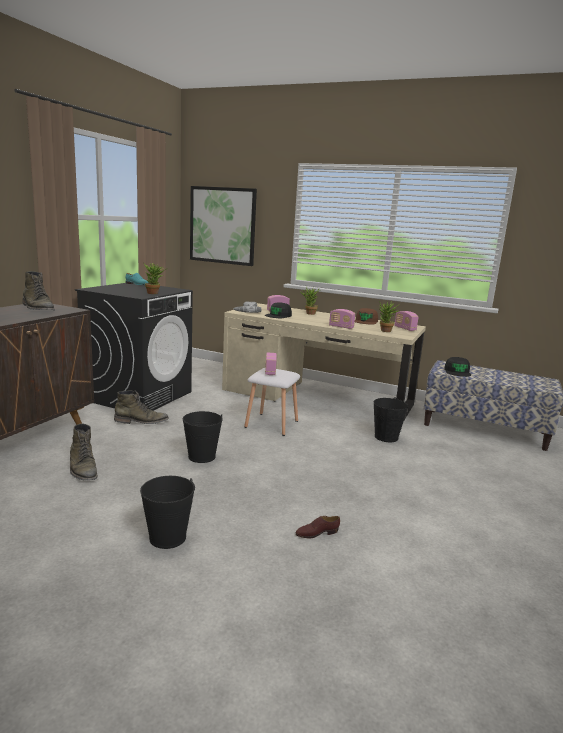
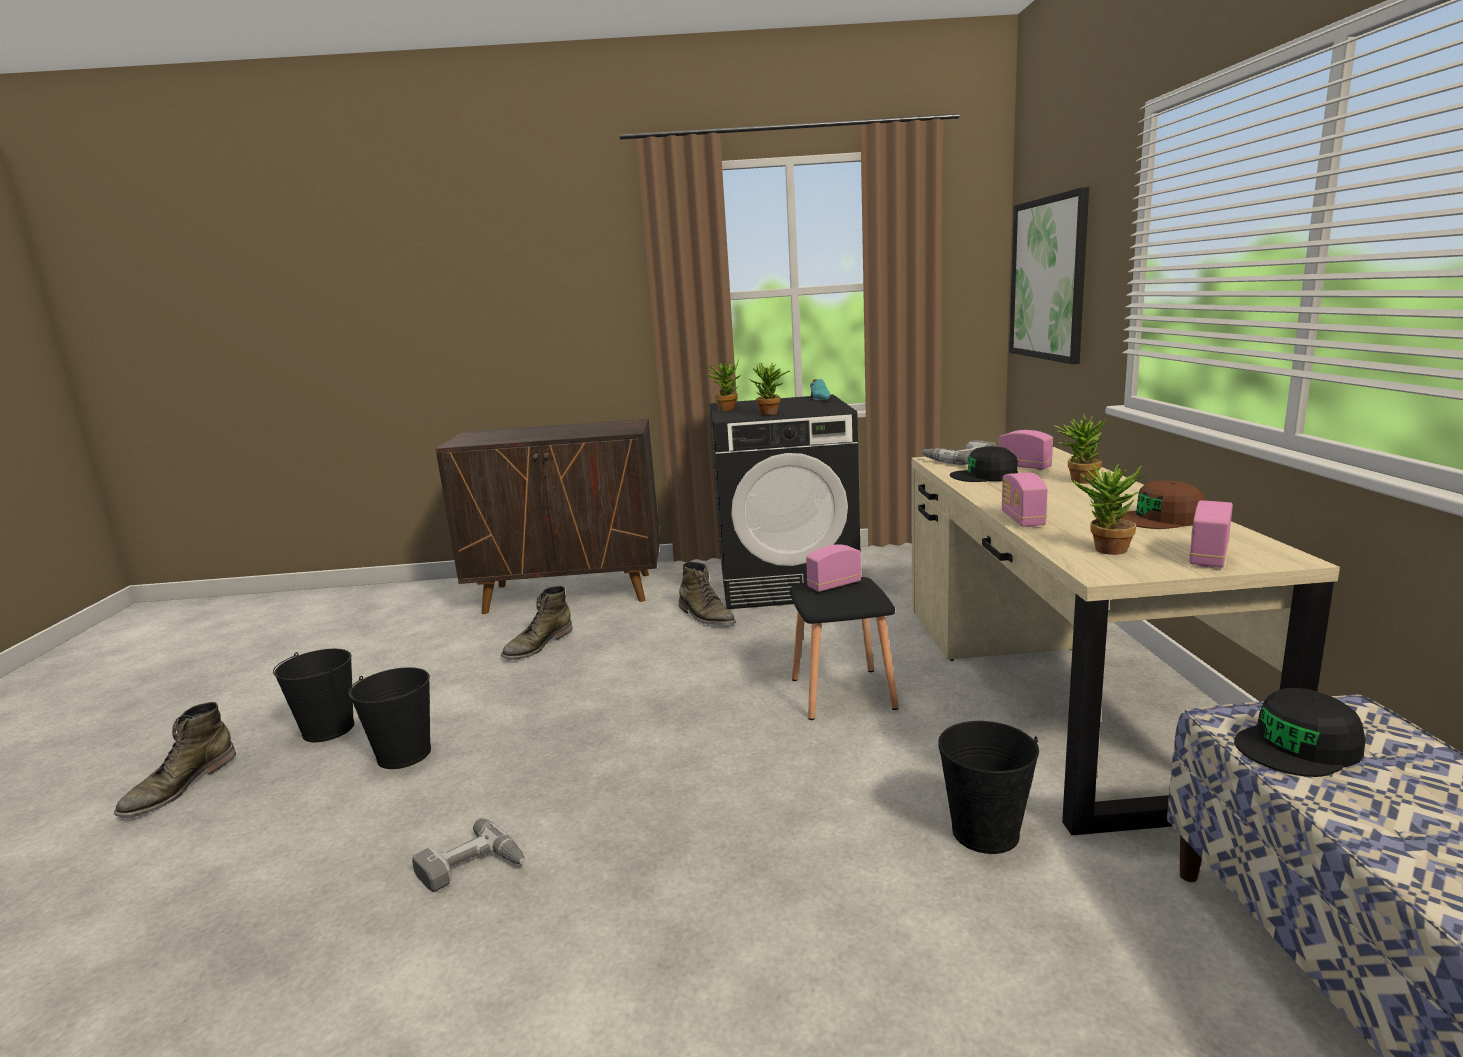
camera: 65 degrees right, 0 degrees up
(38, 308) = (606, 427): green boot -> green boot (179, 786)
(109, 292) = (726, 409): none -> potted plant
(201, 456) = (645, 690): black bucket -> black bucket (329, 729)
(270, 424) = (841, 692): white stool -> black stool
(317, 533) = (472, 869): brown shoe -> power drill

